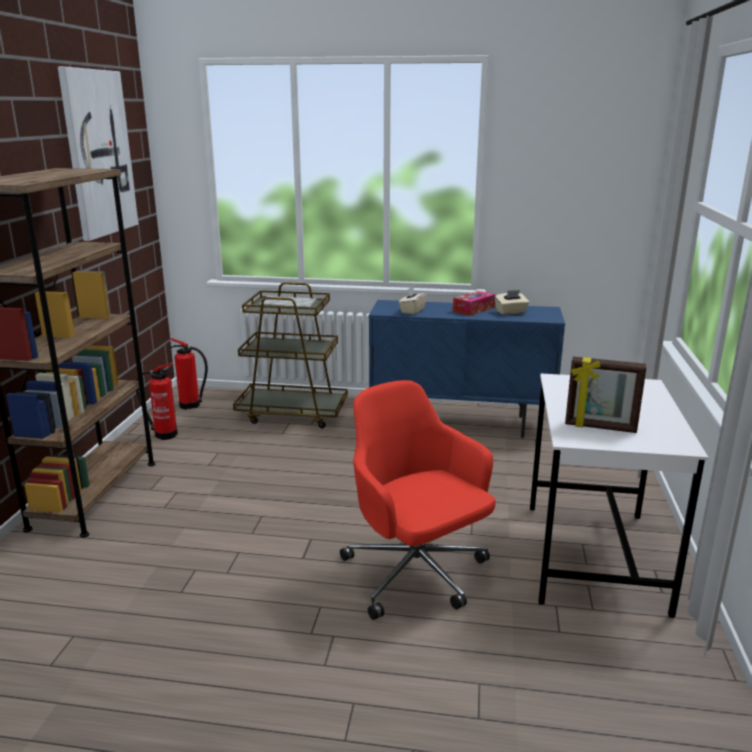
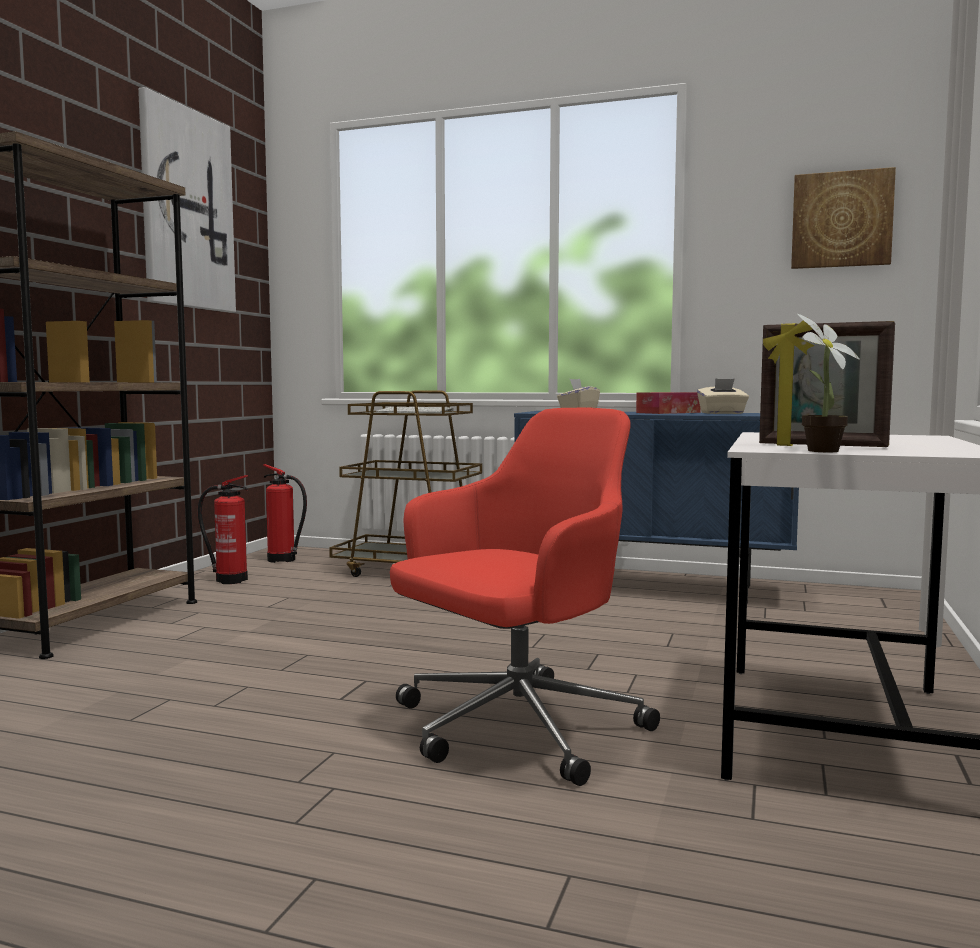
camera: 10 degrees right, 15 degrees down
(416, 574) = (515, 728): red office chair -> red office chair turned 75 degrees clockwise
(594, 169) = (841, 220): none -> picture
(602, 444) = (819, 451): none -> potted plant

